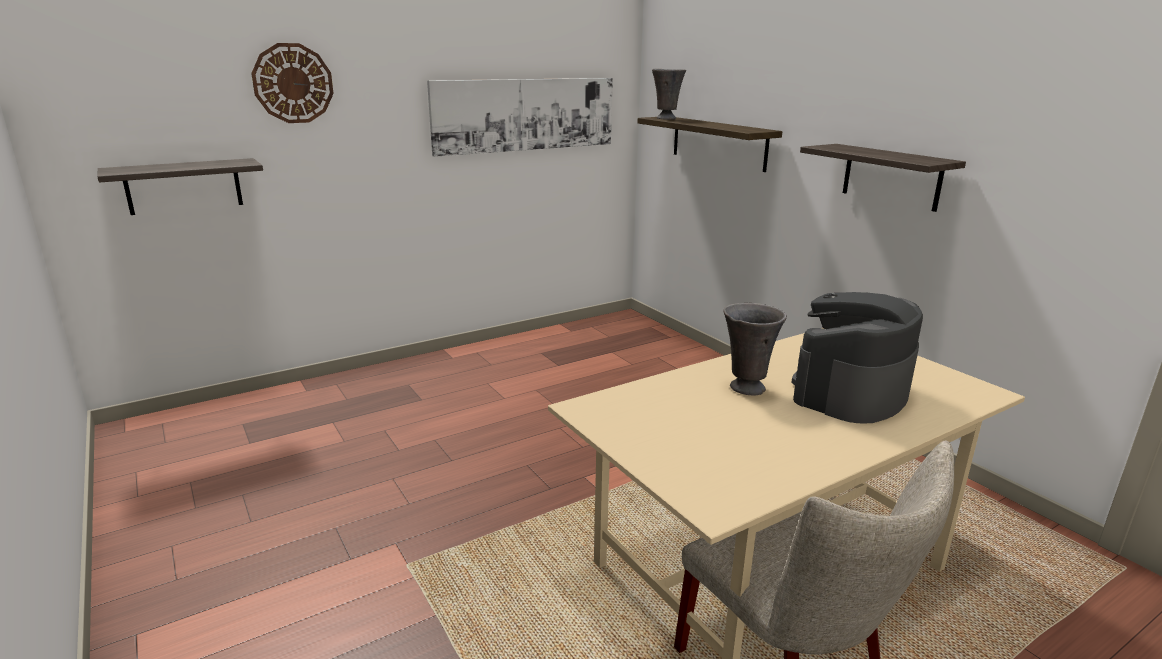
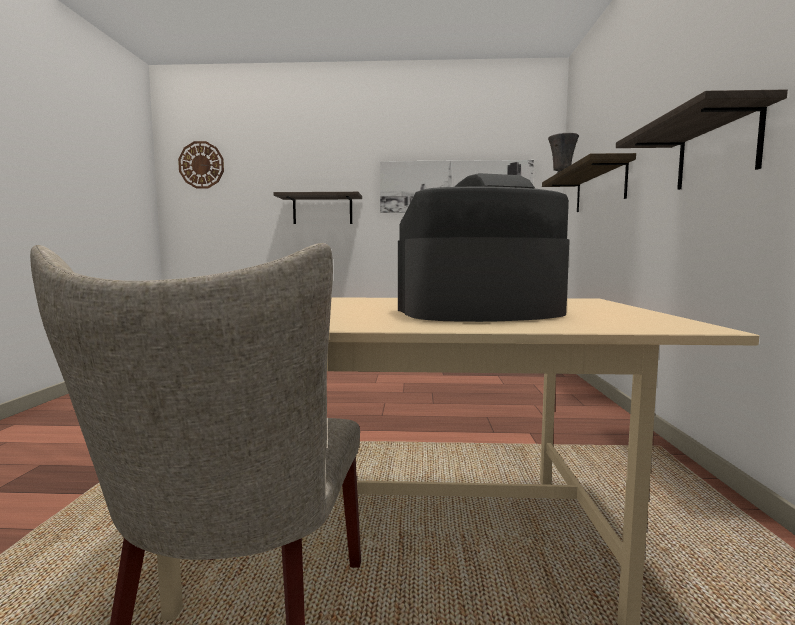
camera: 35 degrees right, 15 degrees down
(184, 186) = (229, 221): shelf -> shelf (322, 210)
(293, 83) = (294, 163): wall clock -> wall clock (201, 165)
(746, 388) = (381, 303): grey vase -> none

